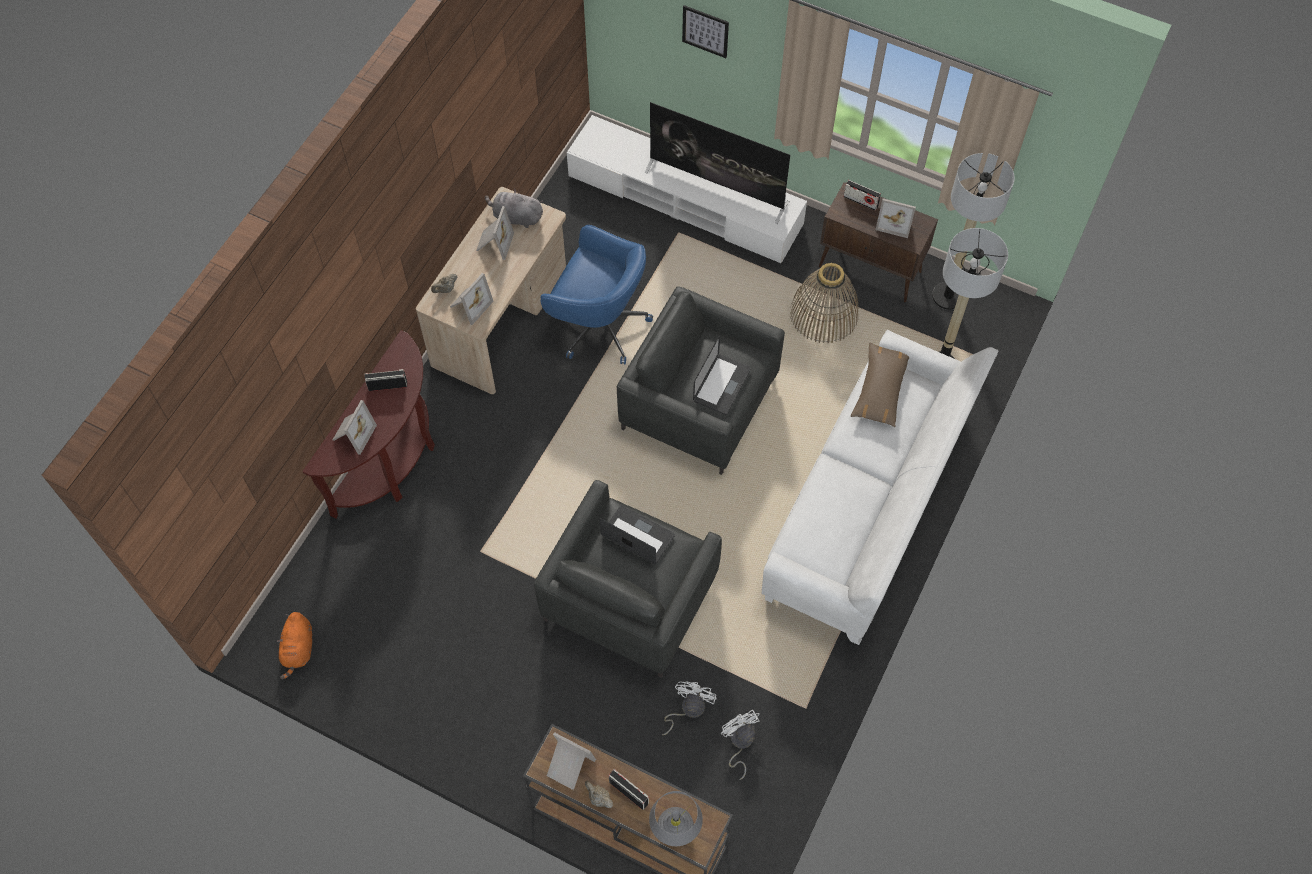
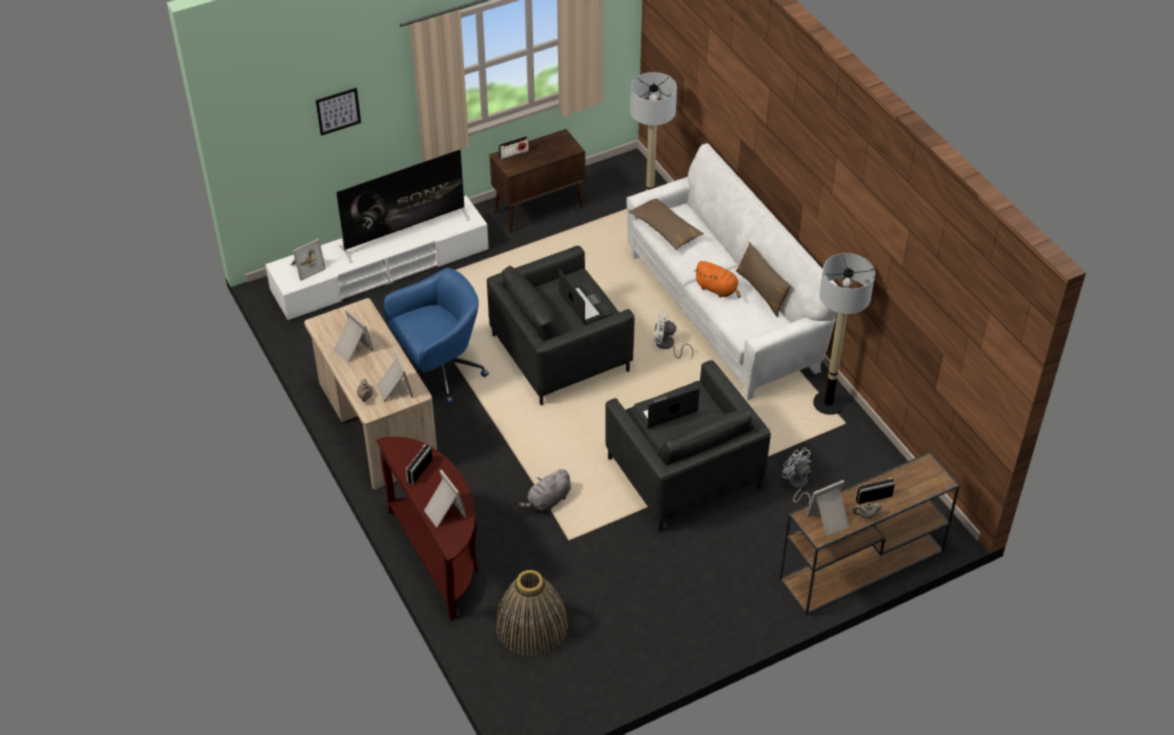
camera: 55 degrees left, 15 degrees down
(298, 649) = (554, 699): orange plush toy -> orange plush toy (717, 289)
(516, 217) = (342, 326): grey plush toy -> grey plush toy (548, 501)
(675, 830) = (919, 487): grey table lamp -> none
(739, 743) = (844, 471): white fan -> white fan (667, 346)
(824, 314) = (551, 251): basket -> basket (531, 626)
(867, 527) = (762, 291): none -> brown pillow
(895, 221) = (547, 148): picture frame -> picture frame (306, 267)
(948, 296) = (598, 185): floor lamp -> floor lamp (828, 403)

